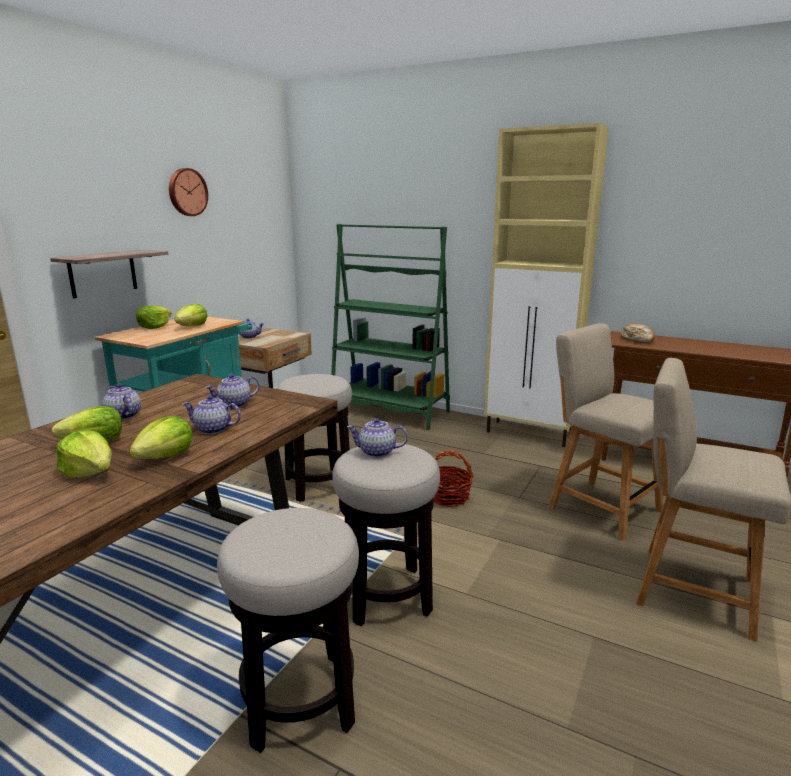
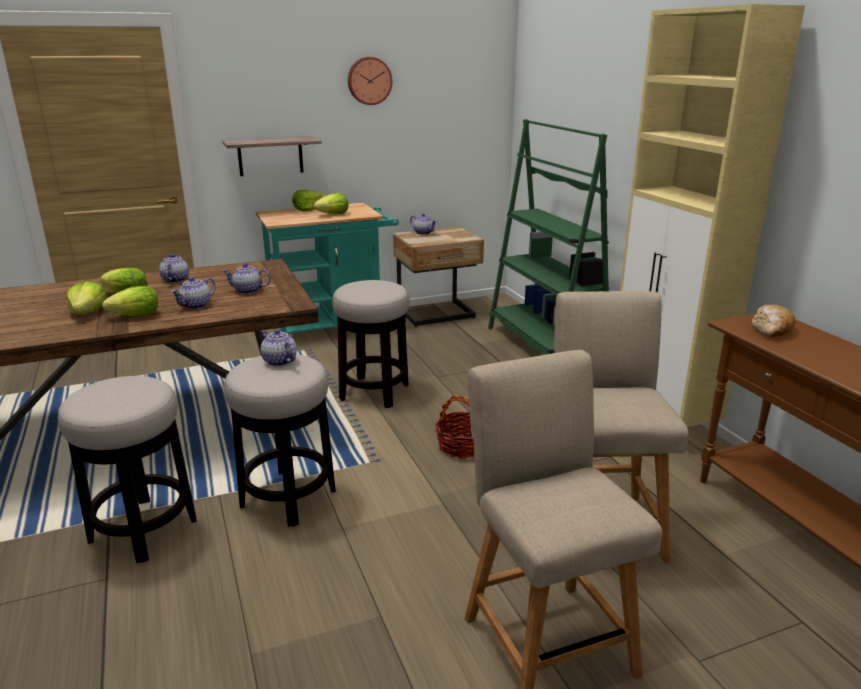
camera: 40 degrees right, 5 degrees up
(212, 429) = (196, 306): teapot -> teapot turned 105 degrees counterclockwise

